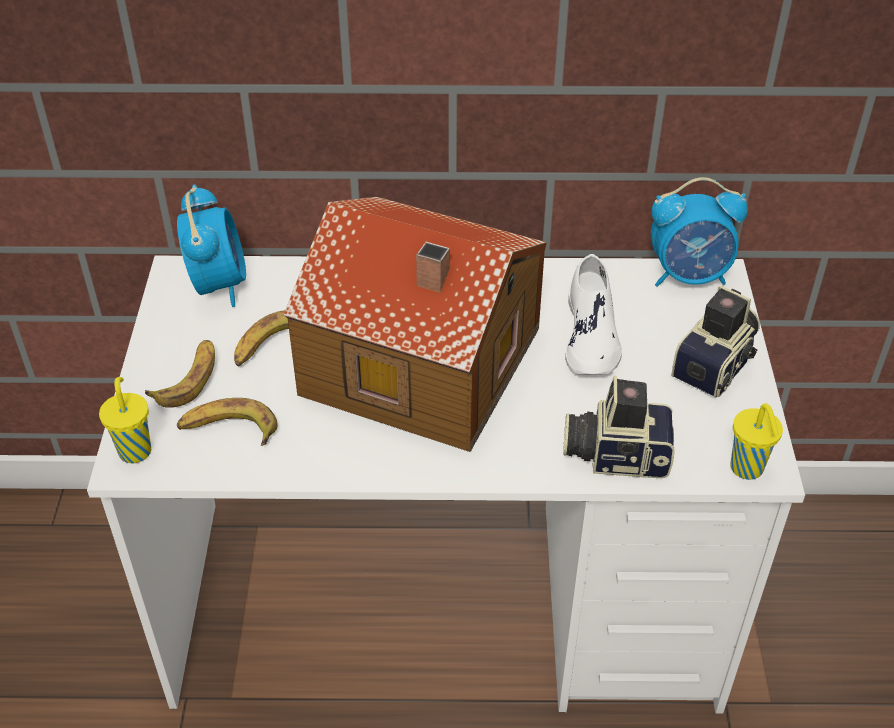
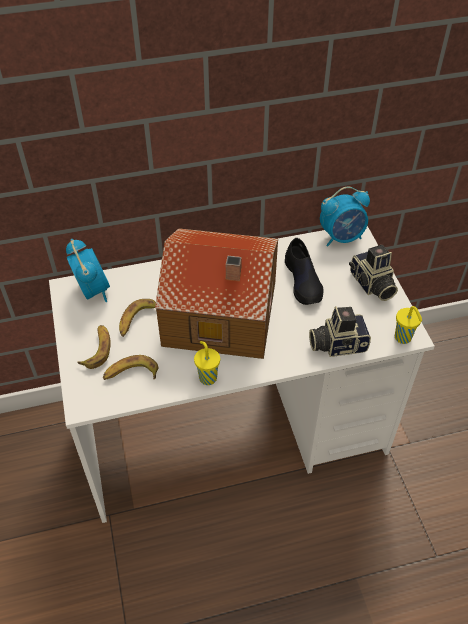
camera: 15 degrees left, 5 degrees up
(135, 450) = (84, 396): yellow cup -> yellow cup (207, 377)
(591, 335) = (303, 281): white shoe -> black shoe
(717, 365) = (371, 285): camera -> camera turned 135 degrees clockwise

